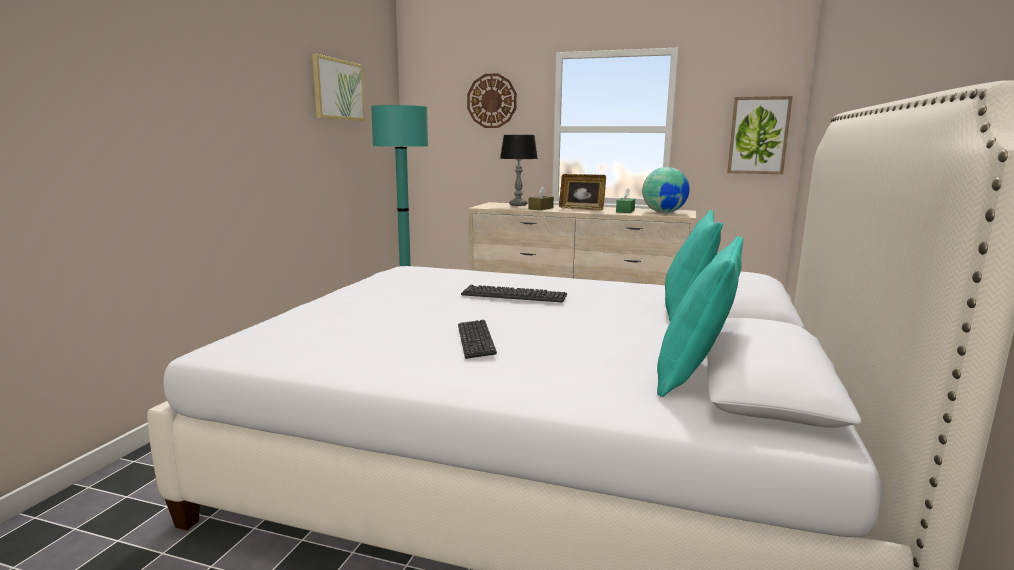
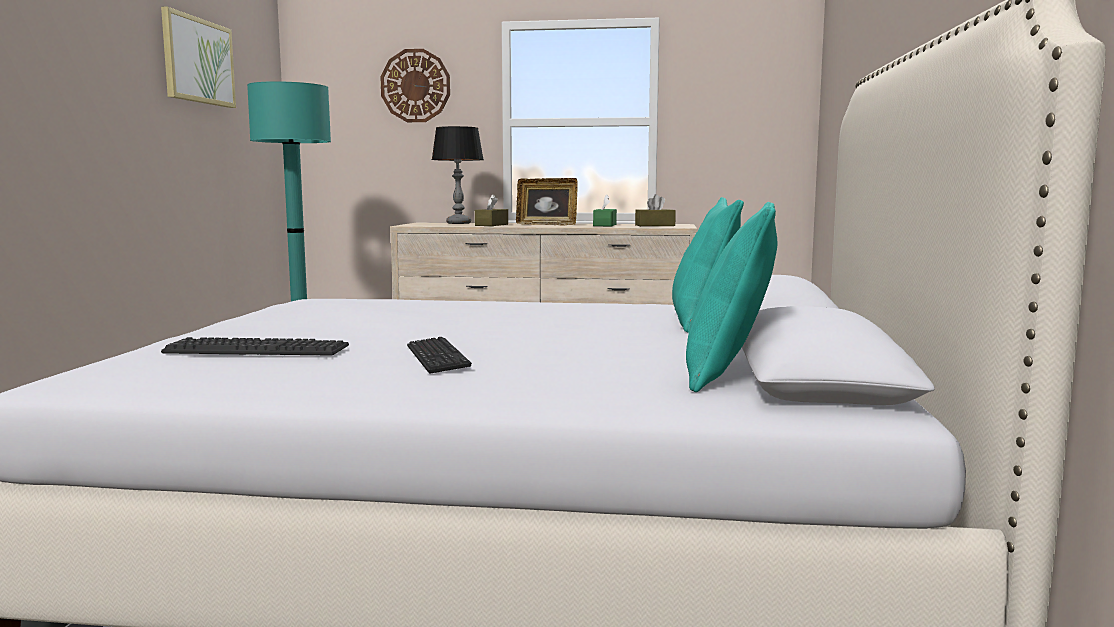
camera: 10 degrees left, 5 degrees down
(514, 295) = (475, 316): keyboard -> keyboard (257, 350)
(664, 212) = (655, 225): globe -> brown tissue box
(758, 135) = (764, 128): picture -> none

